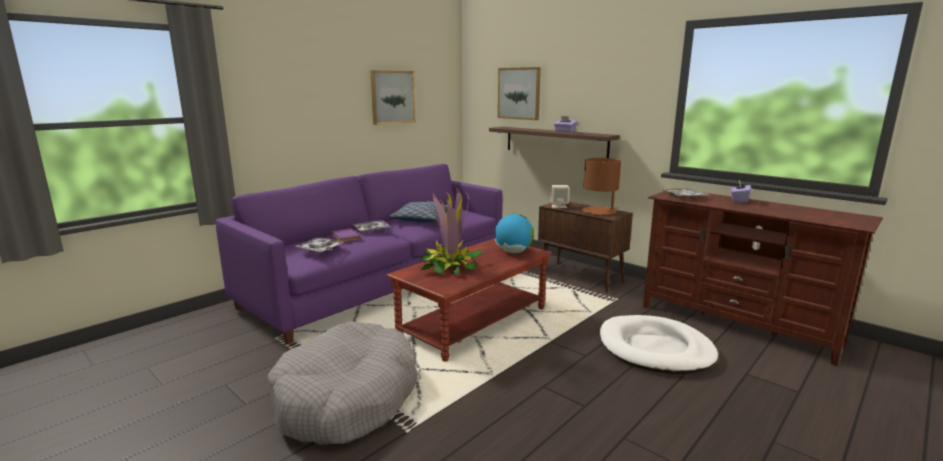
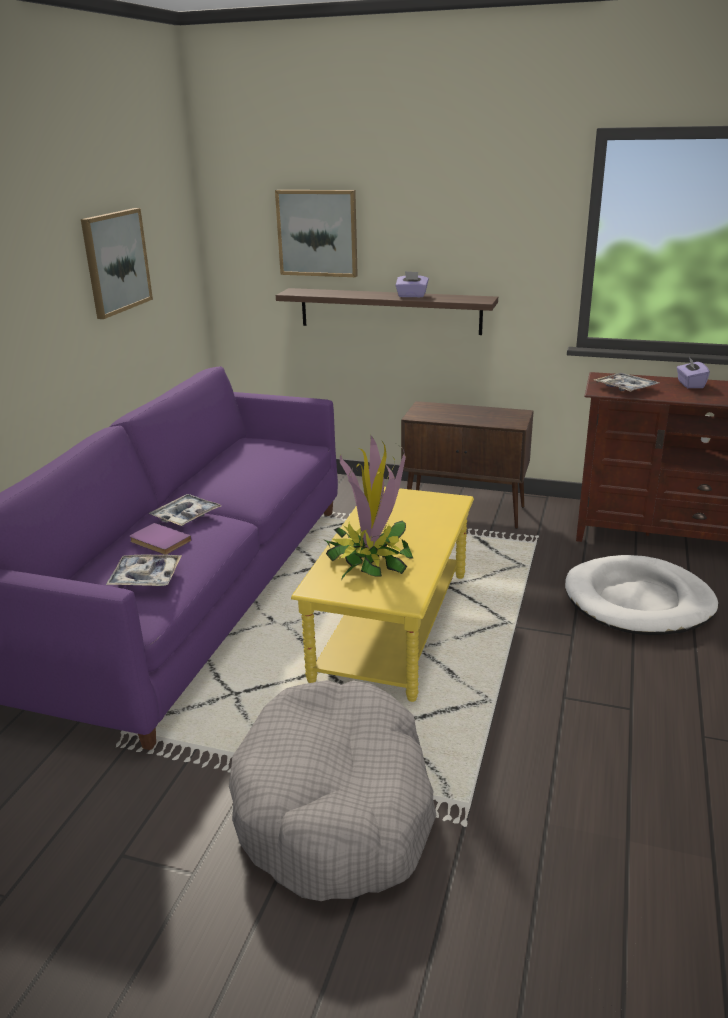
camera: 25 degrees left, 10 degrees up
(420, 219) = (236, 477): pillow -> none
(474, 322) = (393, 624): brown coffee table -> yellow coffee table
(513, 252) = (425, 508): globe -> none
(559, 206) = (428, 415): beige speaker -> none
(599, 212) = (492, 416): brown table lamp -> none

